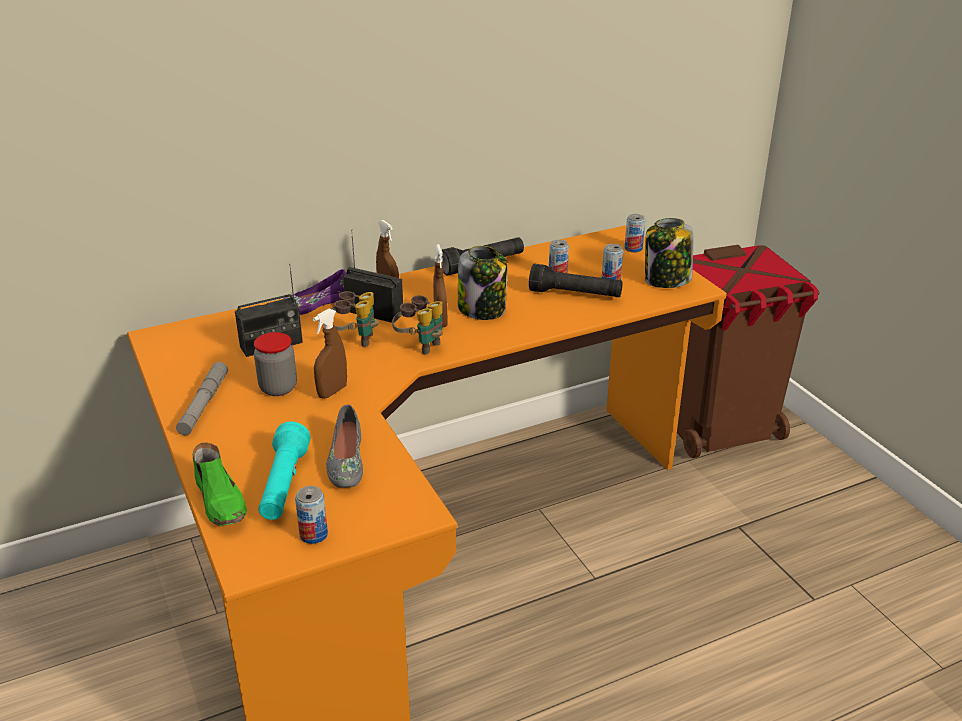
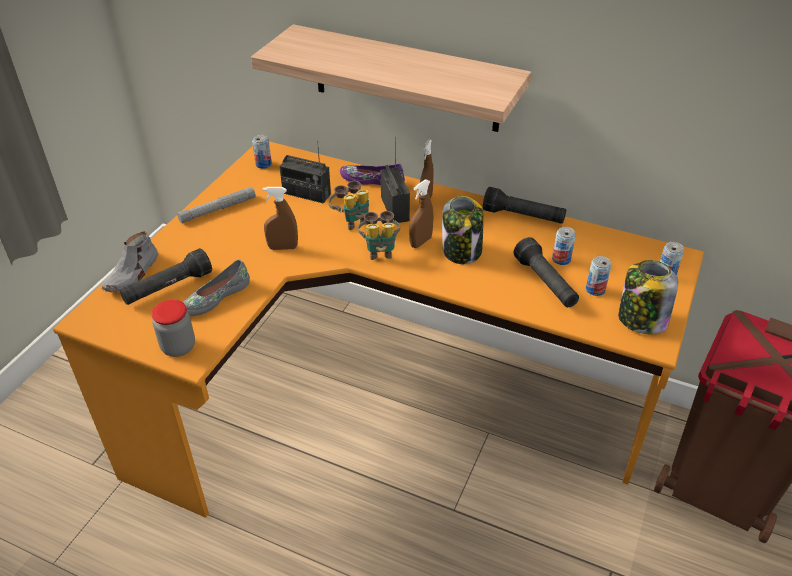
camera: 50 degrees right, 10 degrees up
(221, 501) = (132, 274): green shoe -> grey shoe
(278, 388) = (263, 225): jar -> jar (178, 347)
(284, 485) = (168, 288): turquoise flashlight -> black flashlight
(313, 535) = (131, 328): can -> can (263, 164)
(316, 171) = (405, 79): none -> shelf

